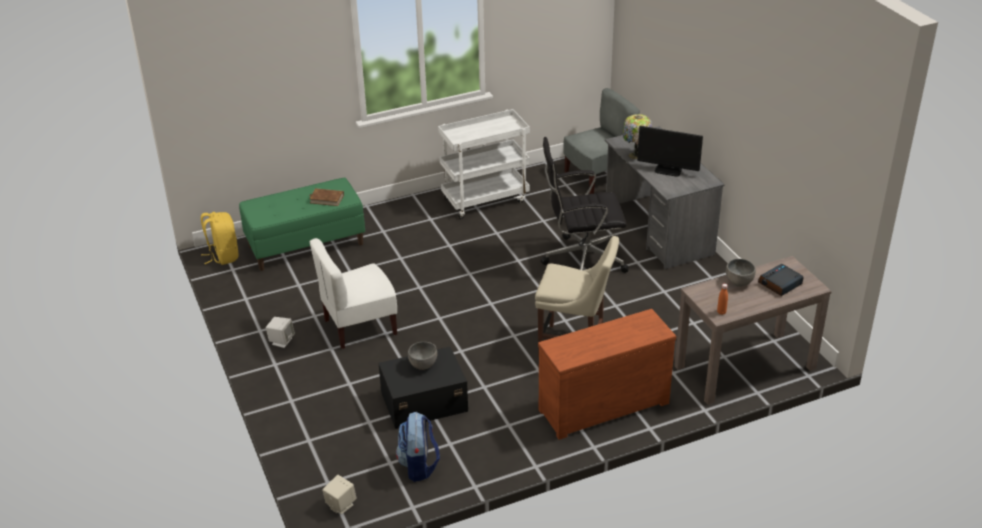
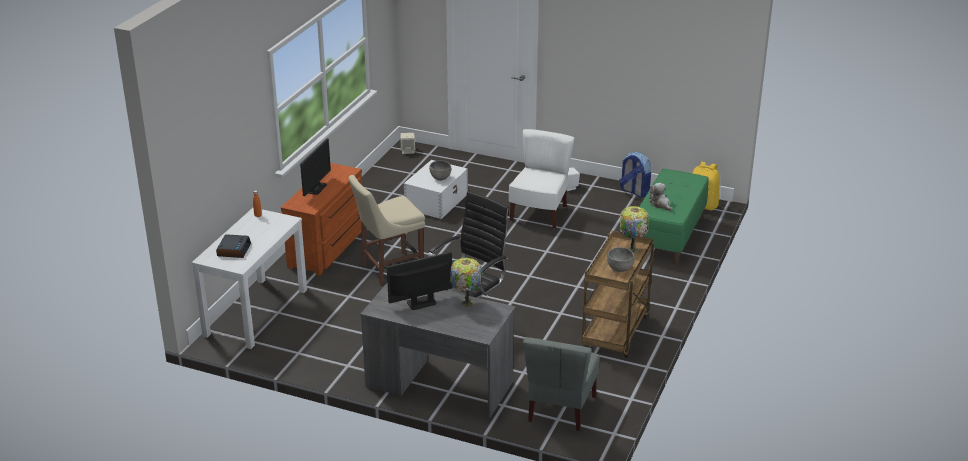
camera: 135 degrees right, 5 degrees down
(326, 199) = (660, 204): brown book -> plush toy
(419, 466) = (393, 178): backpack -> backpack (634, 191)
(423, 401) = (437, 201): black storage box -> white storage box
(458, 134) = (632, 249): none -> table lamp
(485, 199) = (616, 334): white cart -> brown cart
(615, 340) = (315, 188): none -> monitor
(739, 282) = (264, 238): grey bowl -> grey bowl (619, 269)
(744, 367) = (256, 312): brown console table -> white console table

